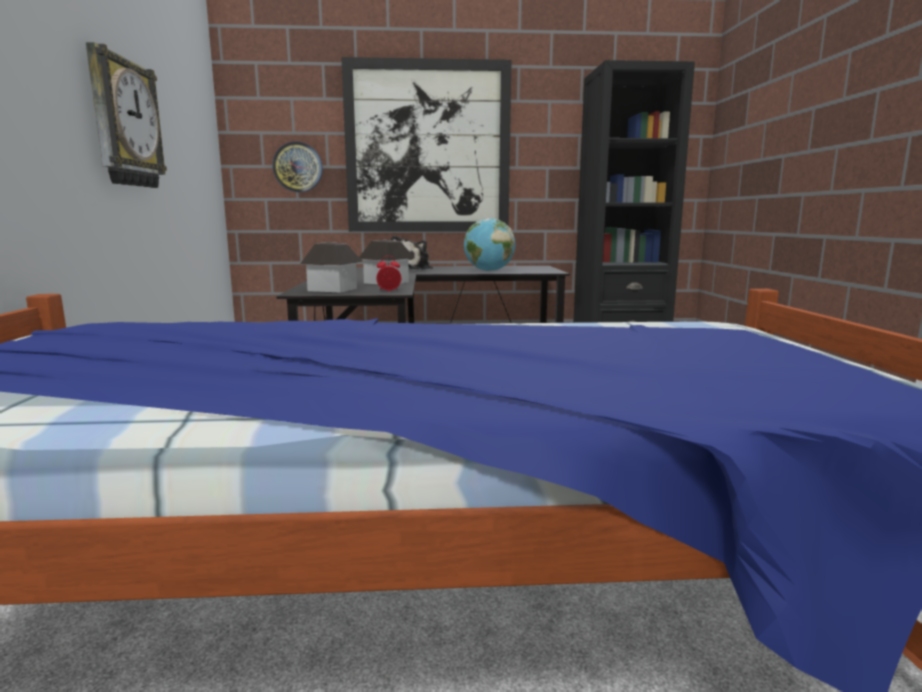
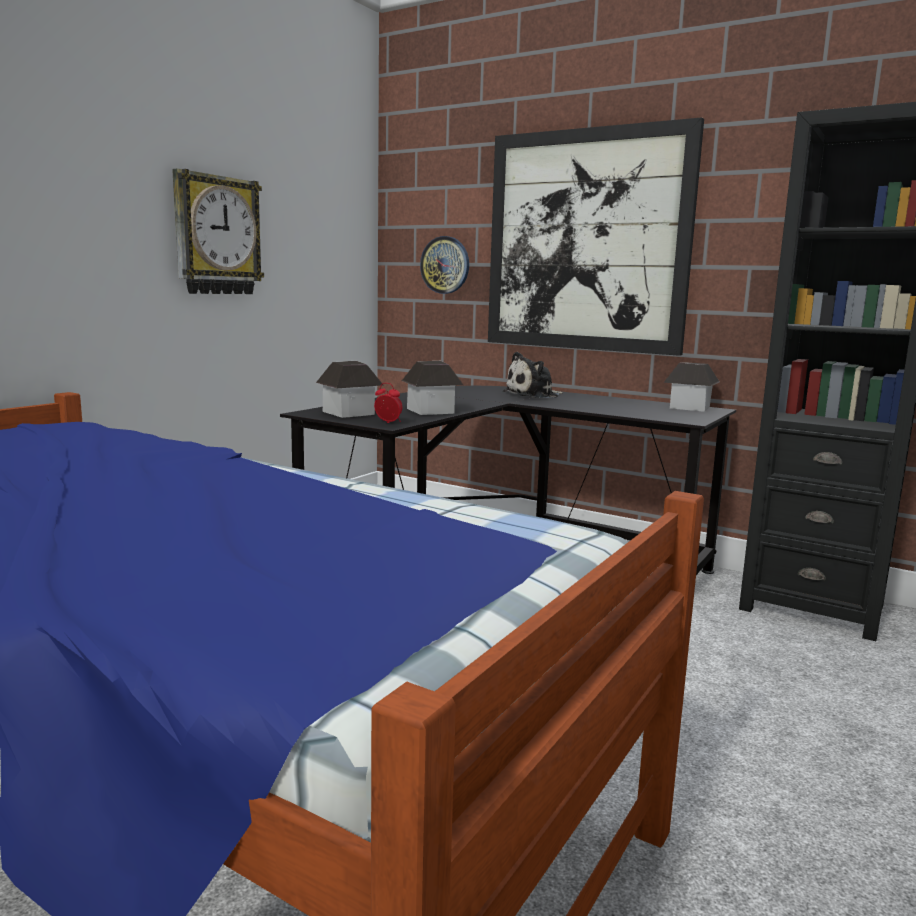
camera: 35 degrees right, 0 degrees up
(488, 271) = (608, 409): globe -> none
(525, 266) = (689, 407): none -> toy house

